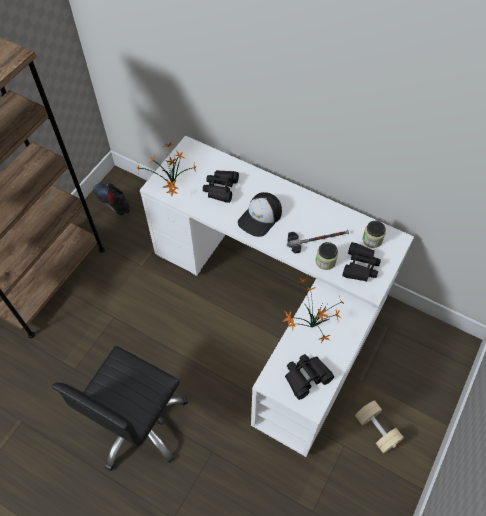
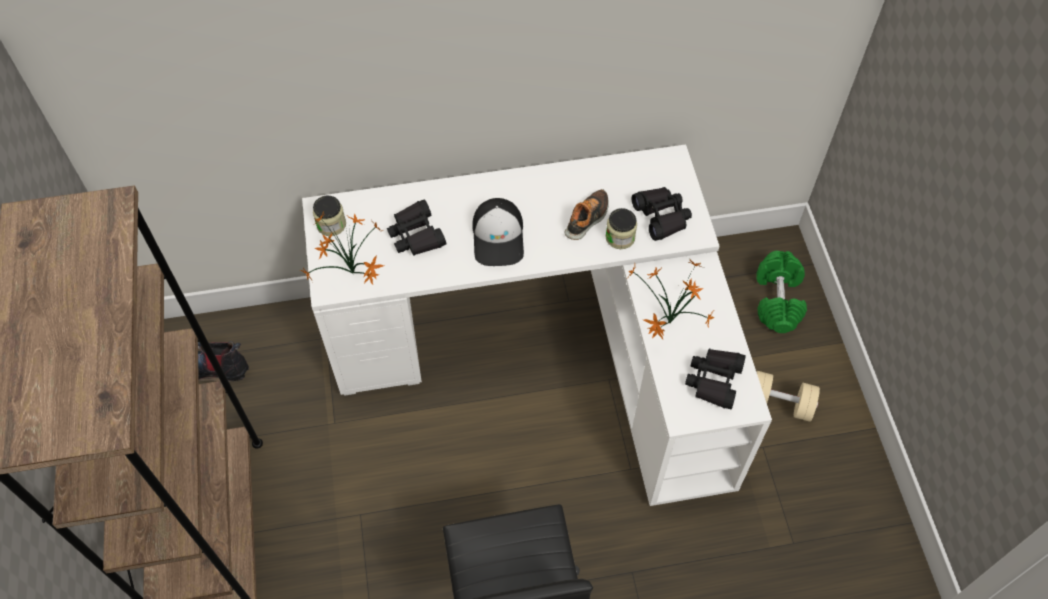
camera: 40 degrees left, 0 degrees up
(317, 239) = (587, 218): hammer -> shoe
(372, 240) = (646, 178): jar -> jar (331, 224)
(429, 373) = (778, 300): none -> green dumbbell

